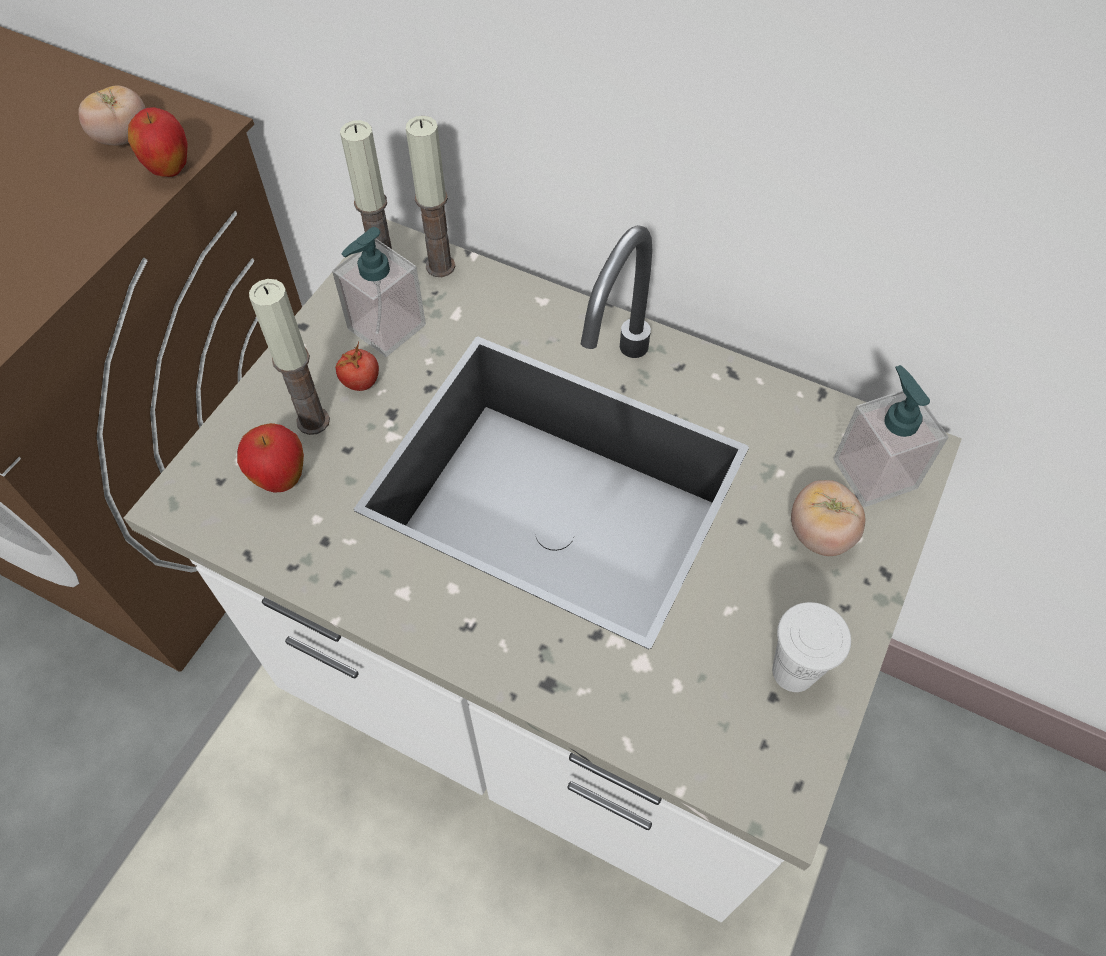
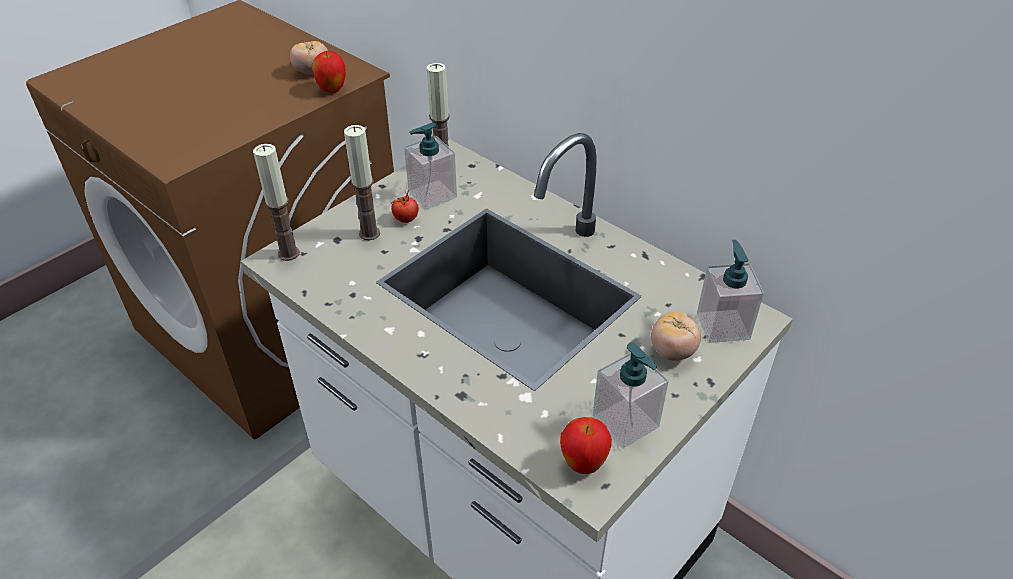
camera: 15 degrees right, 15 degrees down
(281, 479) = (339, 259): apple -> apple (583, 464)
(440, 266) = (477, 169): candle -> candle (288, 253)
(793, 671) = (625, 422): white cup -> soap dispenser

